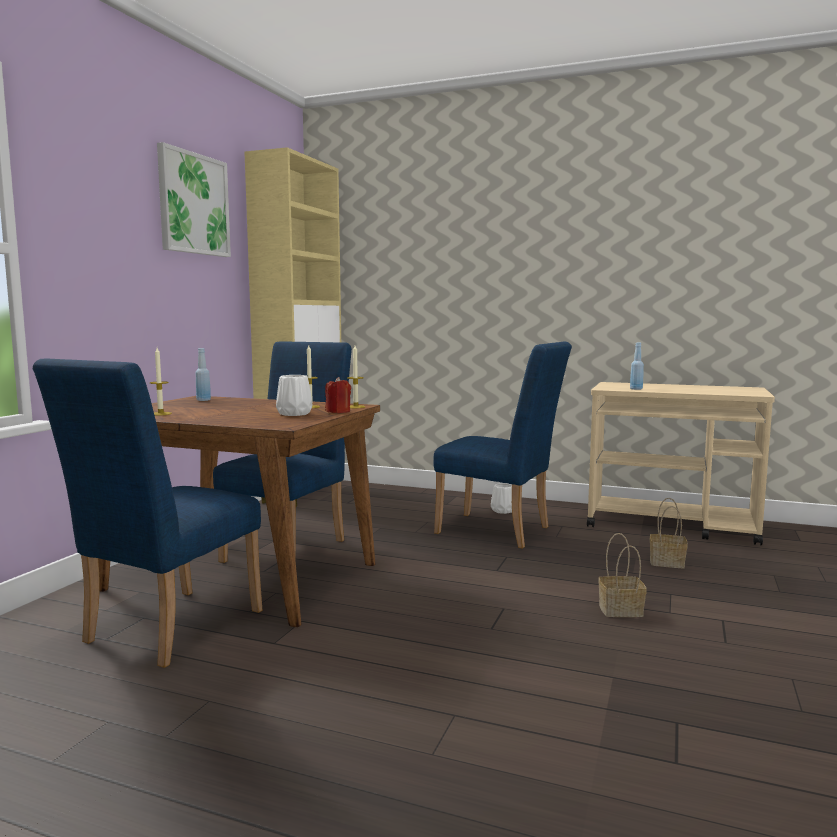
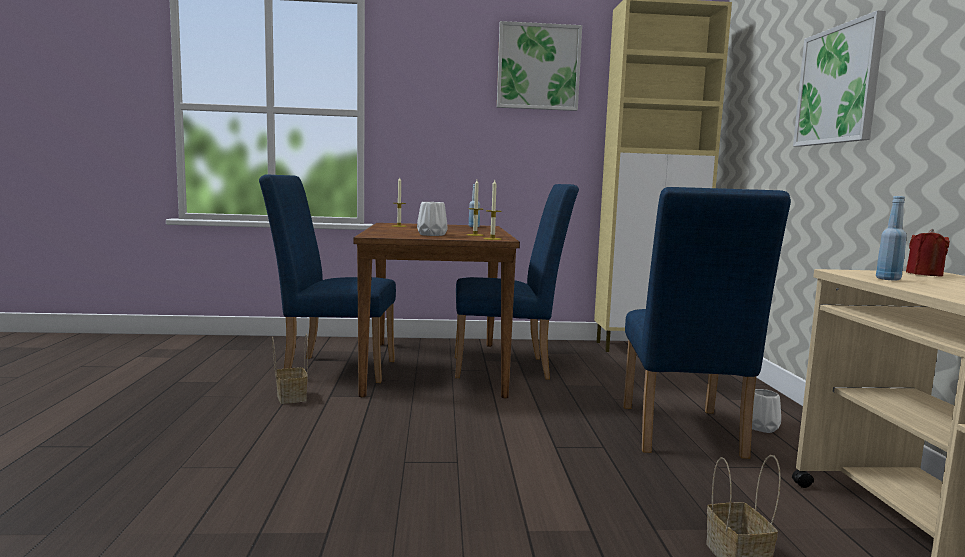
camera: 65 degrees right, 0 degrees up
(338, 412) = (457, 238): red candle -> red candle (924, 274)
(478, 260) = (838, 85): none -> picture
(619, 611) = (507, 526): basket -> basket (290, 397)

